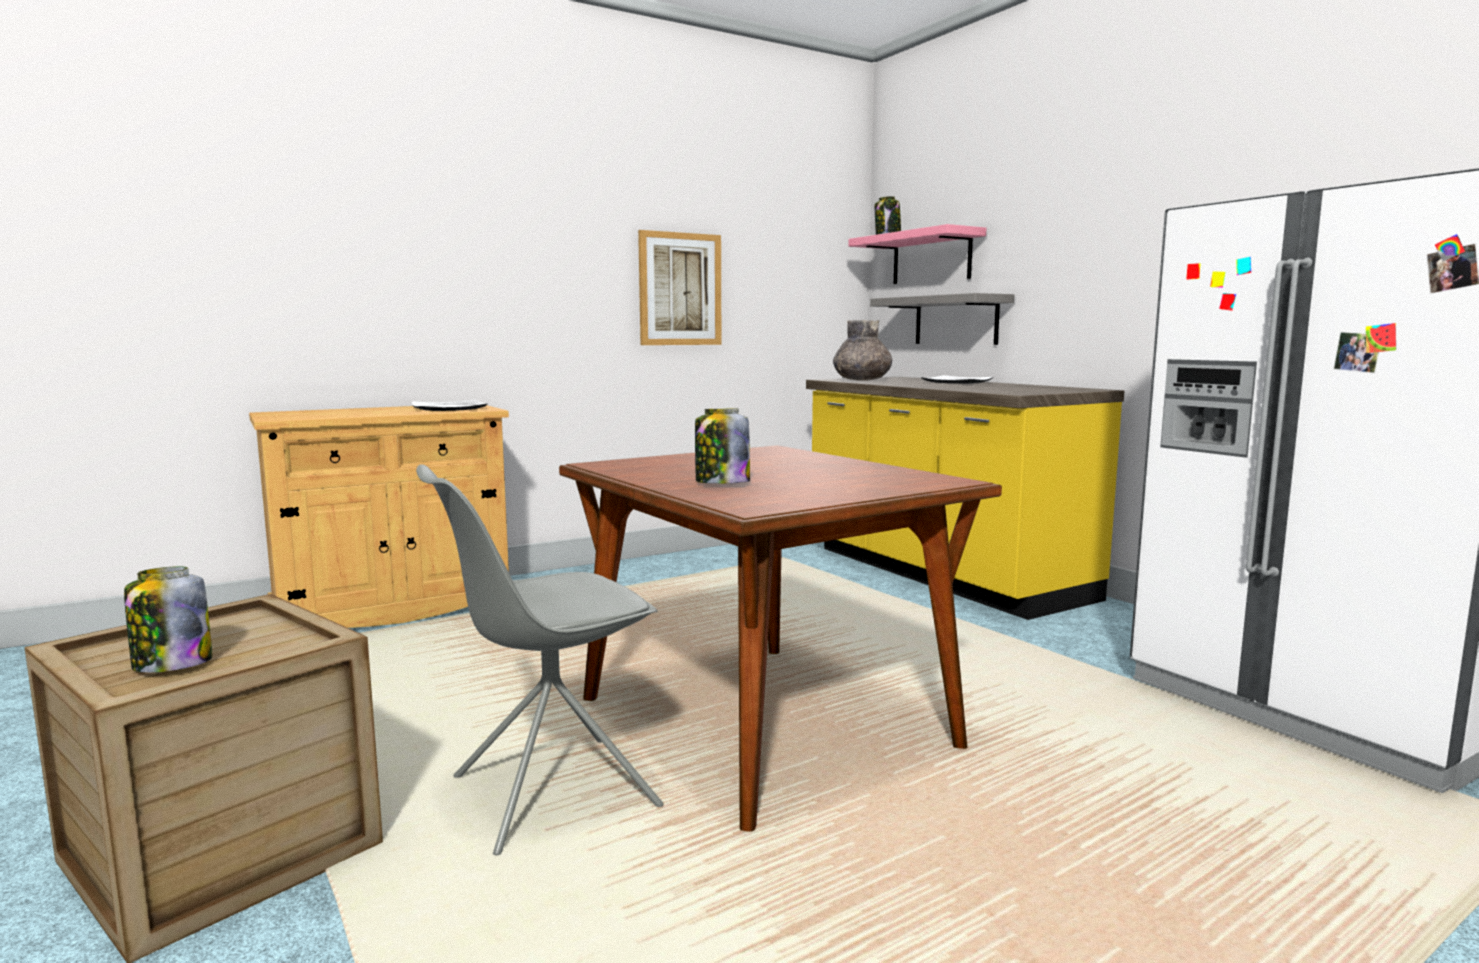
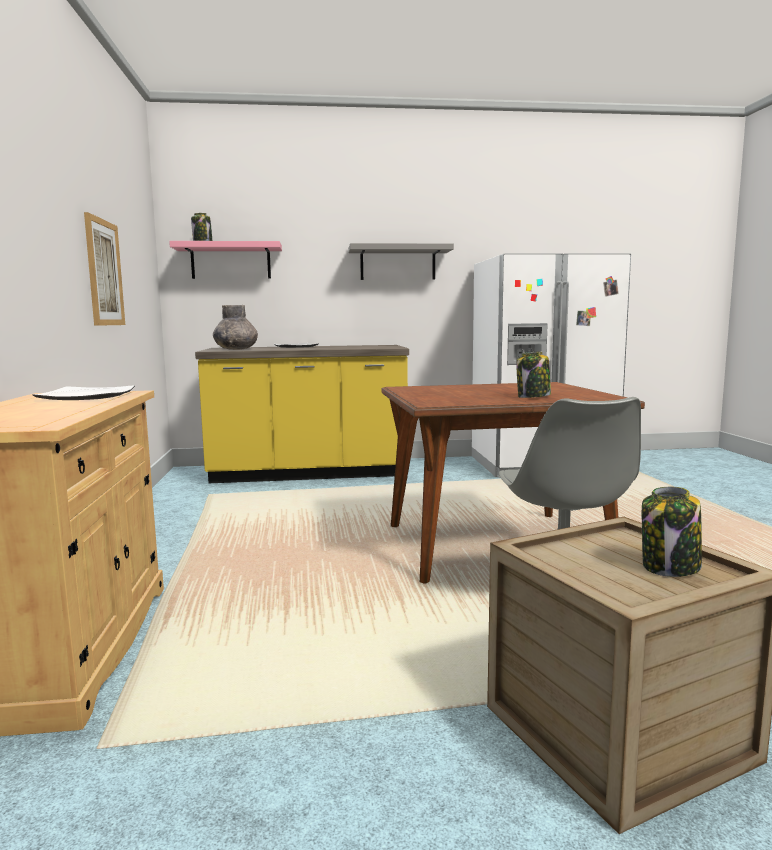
camera: 65 degrees left, 0 degrees up
(956, 320) = (259, 306): grey shelf -> grey shelf (397, 263)

